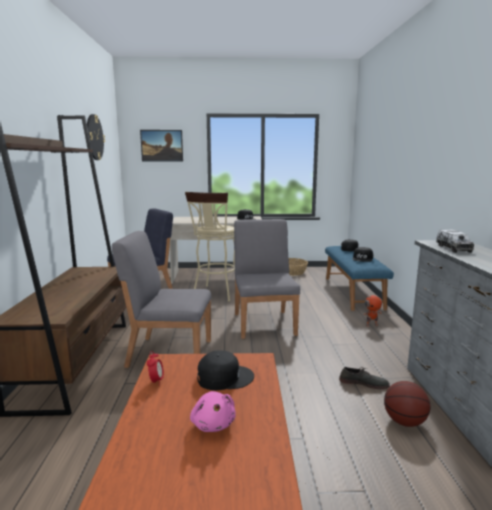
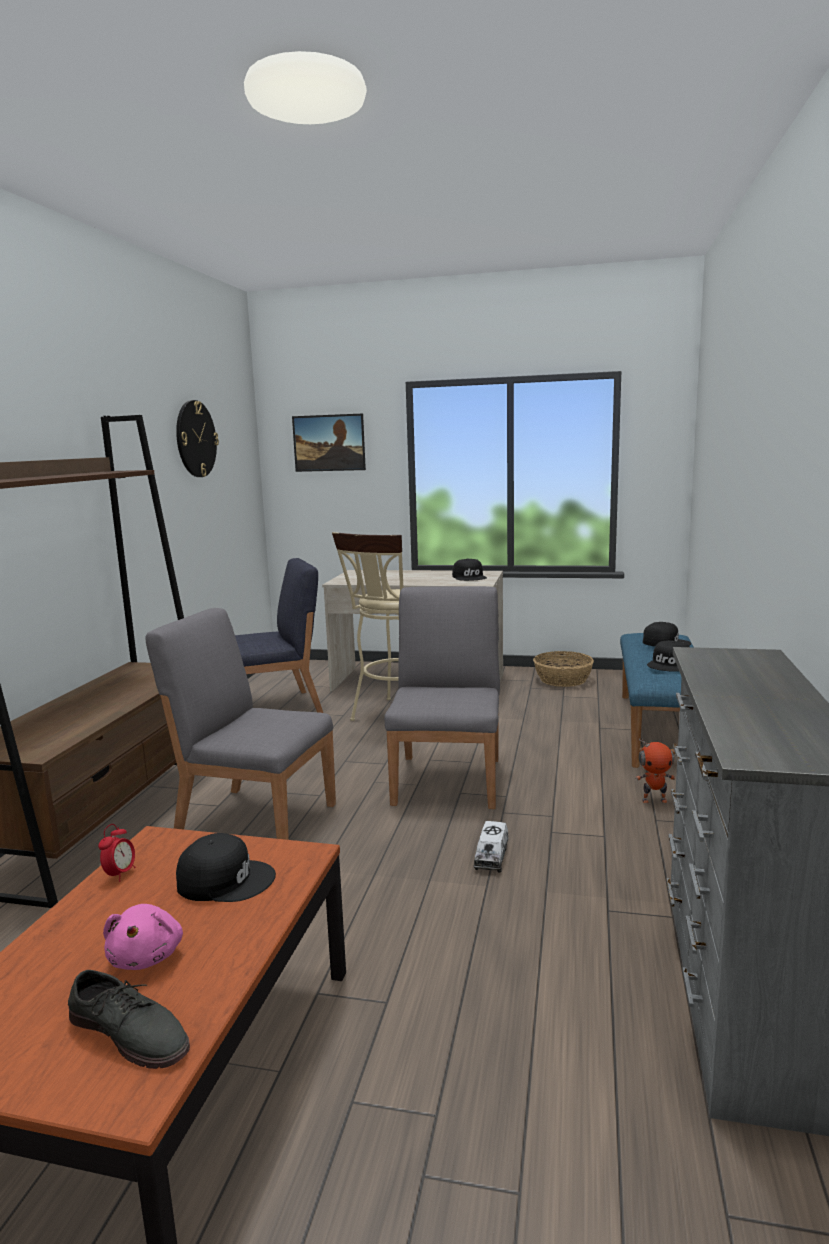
camera: 15 degrees right, 0 degrees up
(363, 383) = (562, 915): grey shoe -> grey shoe (130, 1032)
(404, 422) = (593, 1002): basketball -> none
(453, 248) = (721, 671): toy truck -> toy truck (491, 857)

